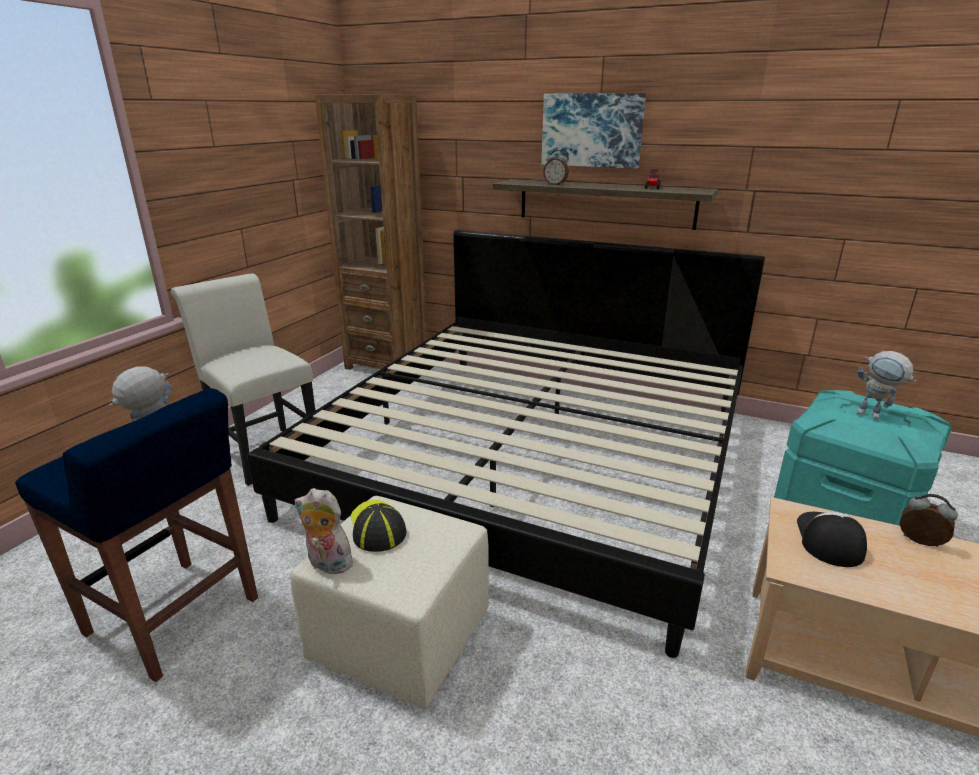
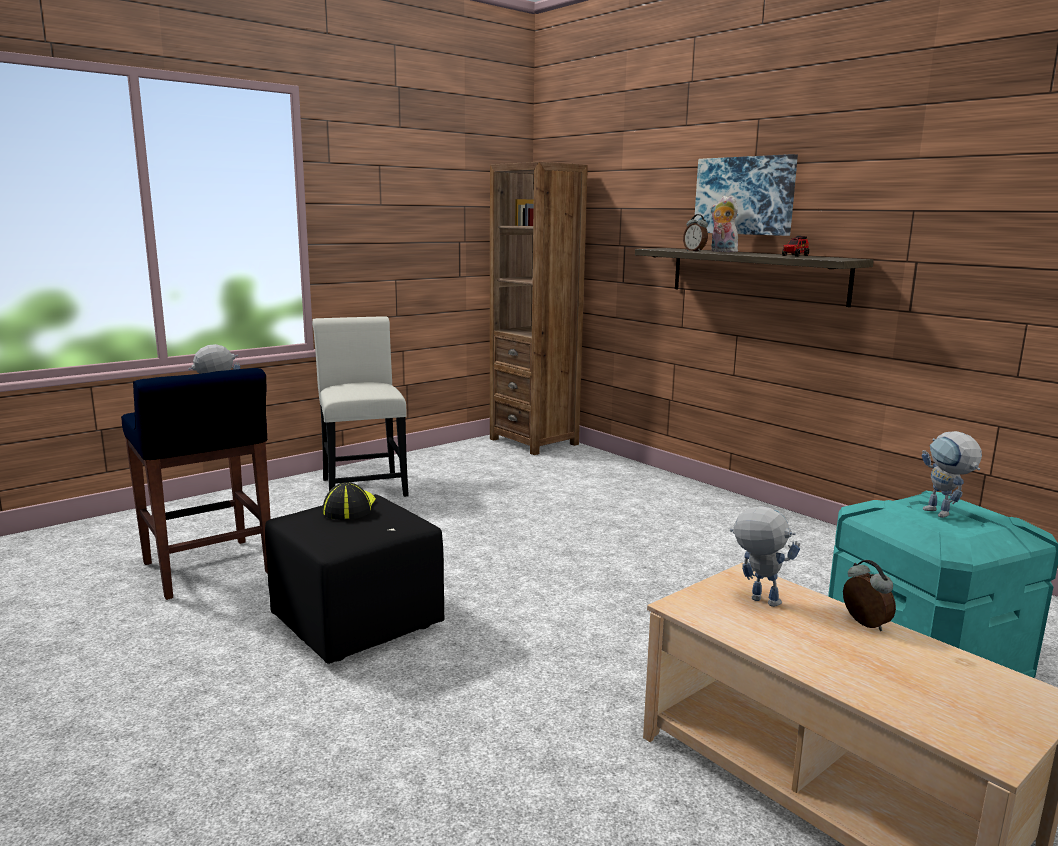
camera: 25 degrees right, 10 degrees down
(327, 565) = (292, 520): plush toy -> plush toy (722, 251)
(403, 637) = (359, 624): beige ottoman -> black ottoman
(532, 460) = (603, 537): bed -> none
(828, 539) = (756, 599): cap -> toy robot

